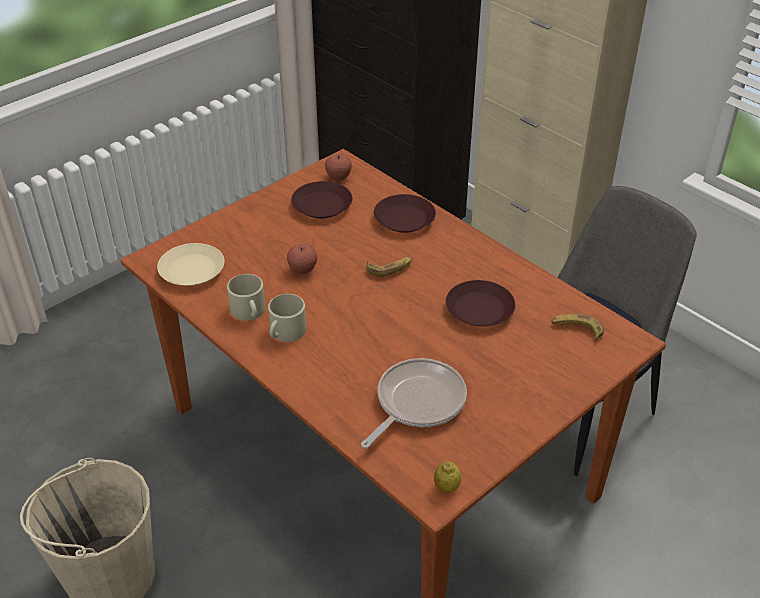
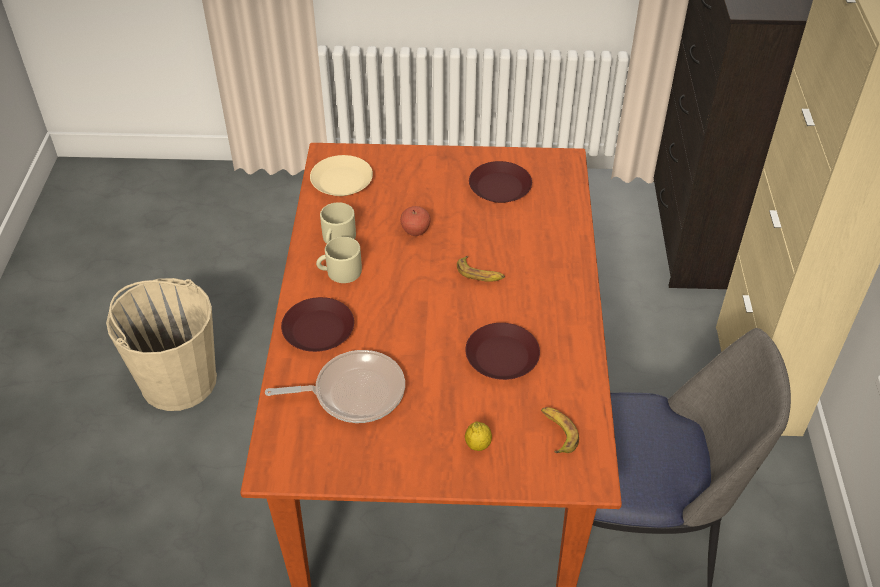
camera: 45 degrees right, 5 degrees up
(338, 177) = (545, 171): apple -> none
(404, 219) = (548, 241): brown plate -> brown plate (318, 331)
(446, 487) = (288, 469): lemon -> lemon (478, 445)

